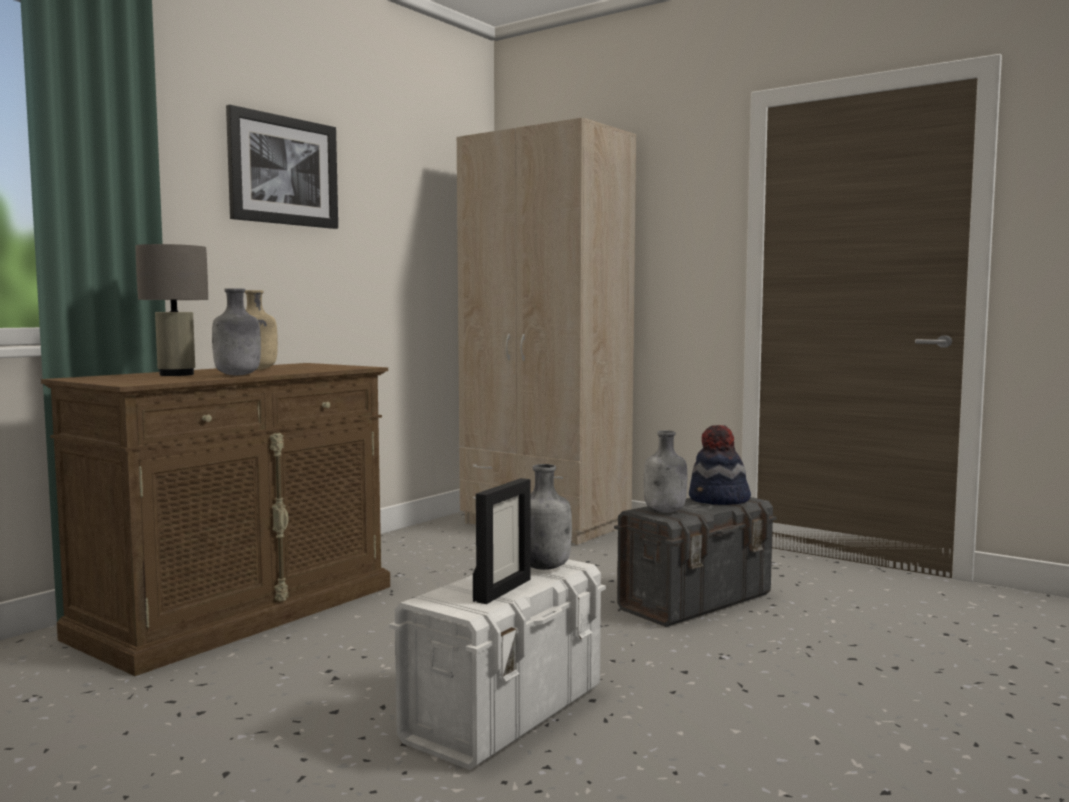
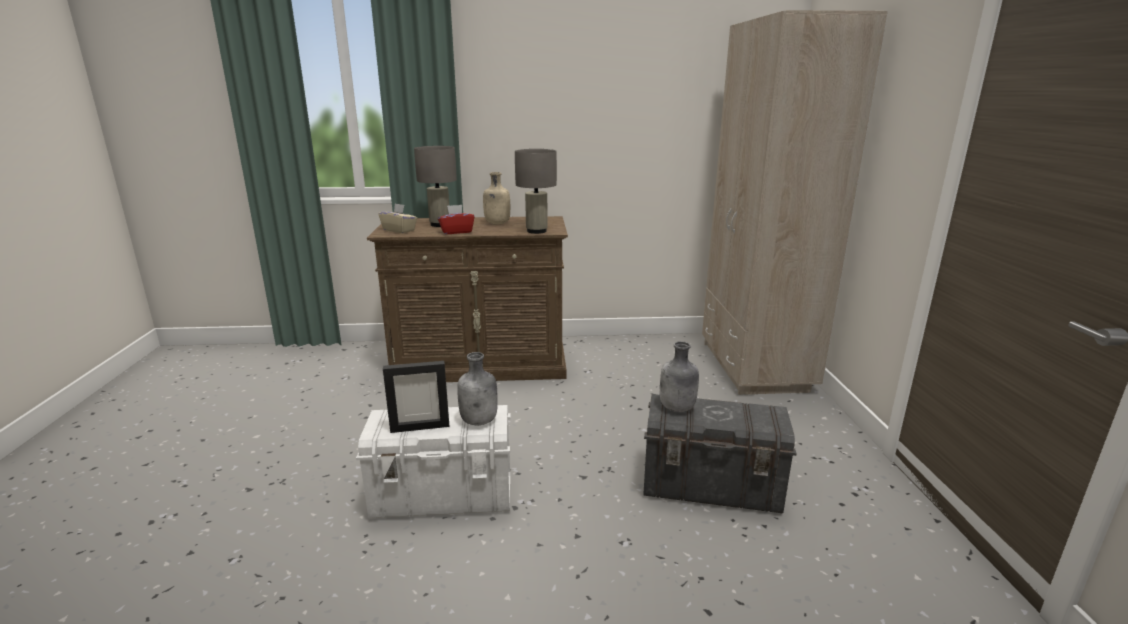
camera: 50 degrees right, 15 degrees up
(139, 380) = (399, 230): none -> beige tissue box
(237, 375) = (456, 231): grey bottle -> red tissue box
(283, 171) = (565, 76): picture -> none
(340, 368) = (536, 231): none -> grey table lamp
(718, 500) = (750, 416): hat -> none

